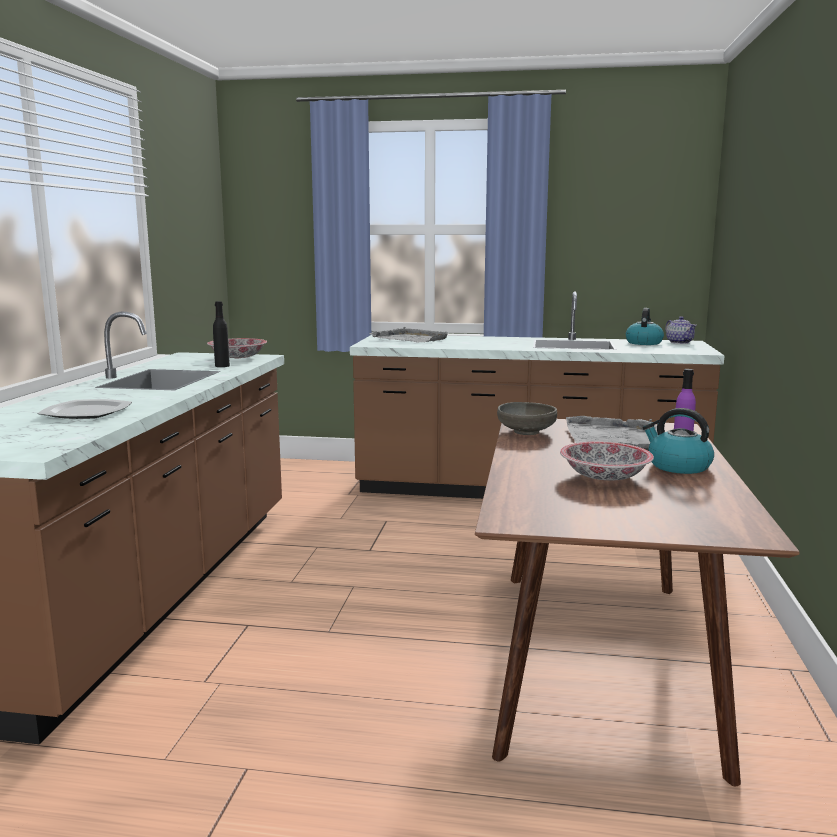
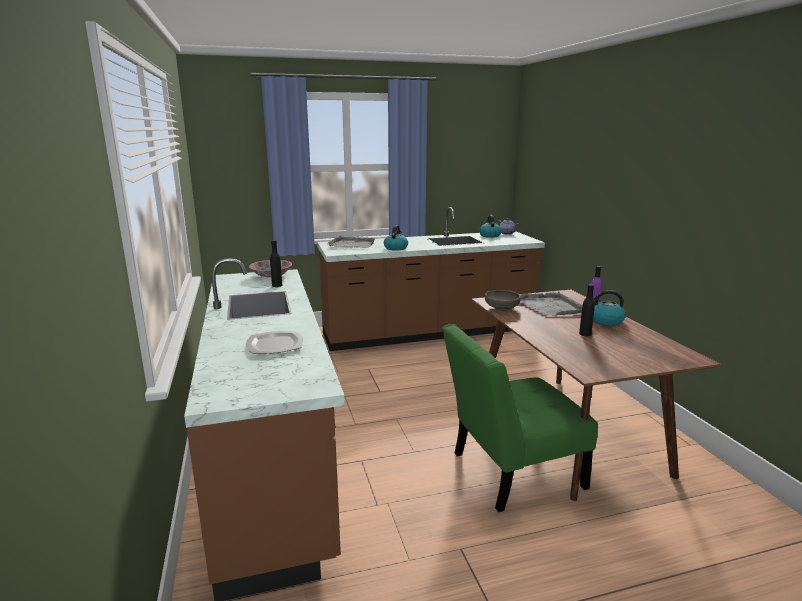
camera: 25 degrees left, 5 degrees up
(438, 693) = (510, 472): none -> green chair
(463, 345) = (395, 248): none -> kettle
(604, 476) = (585, 334): bowl -> black bottle

